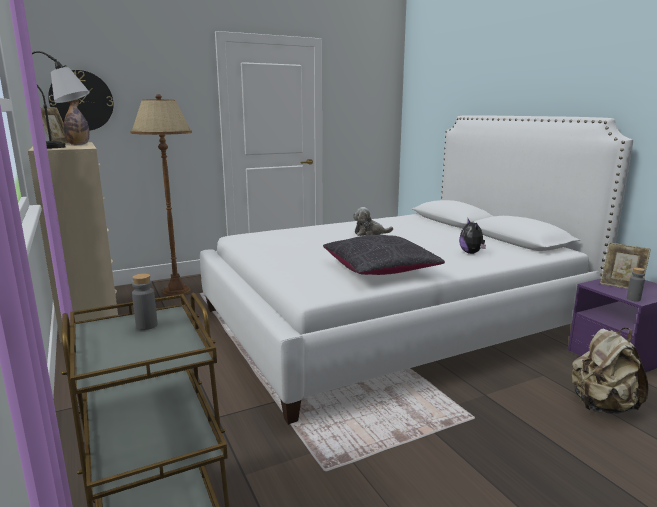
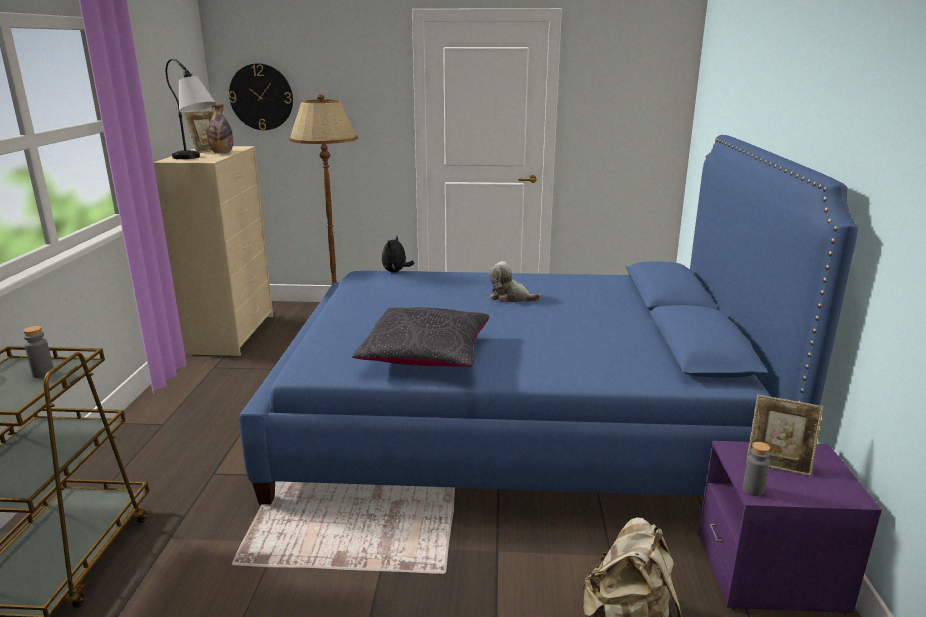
camera: 30 degrees right, 5 degrees up
(391, 320) = (516, 418): white bed -> blue bed
(471, 253) = (584, 356): plush toy -> plush toy (396, 272)
(621, 286) = (778, 463): picture frame -> picture frame turned 45 degrees counterclockwise

